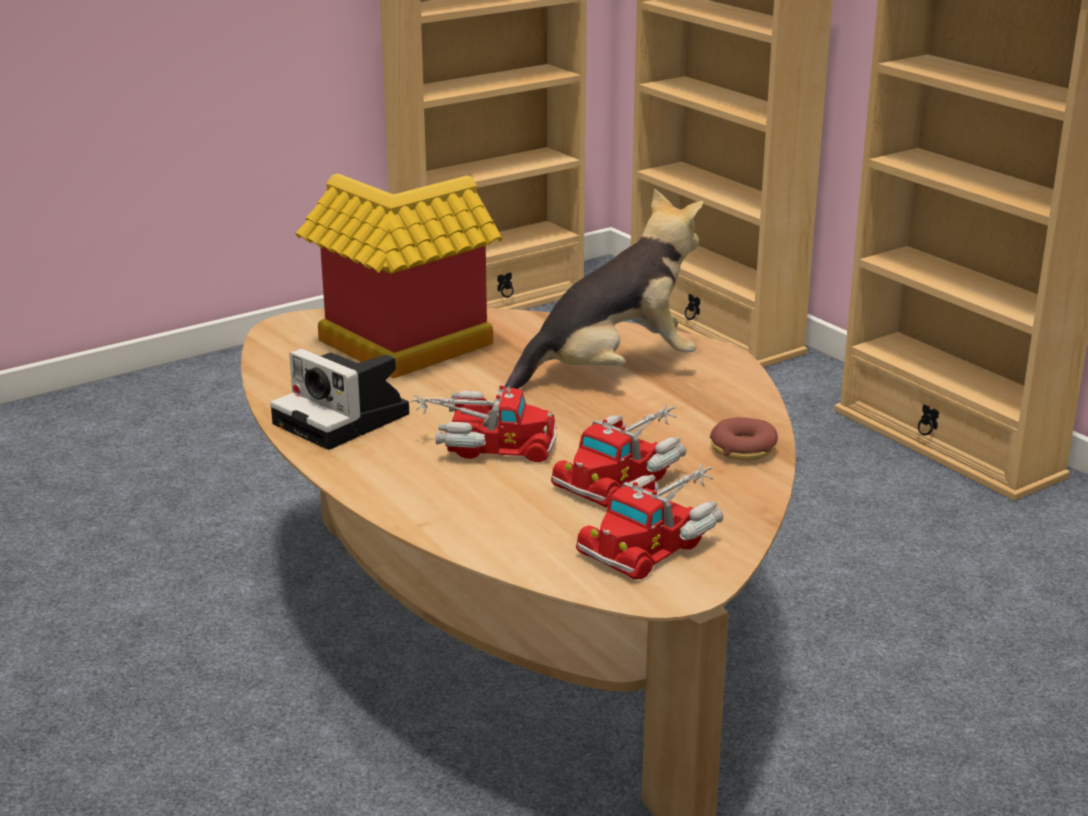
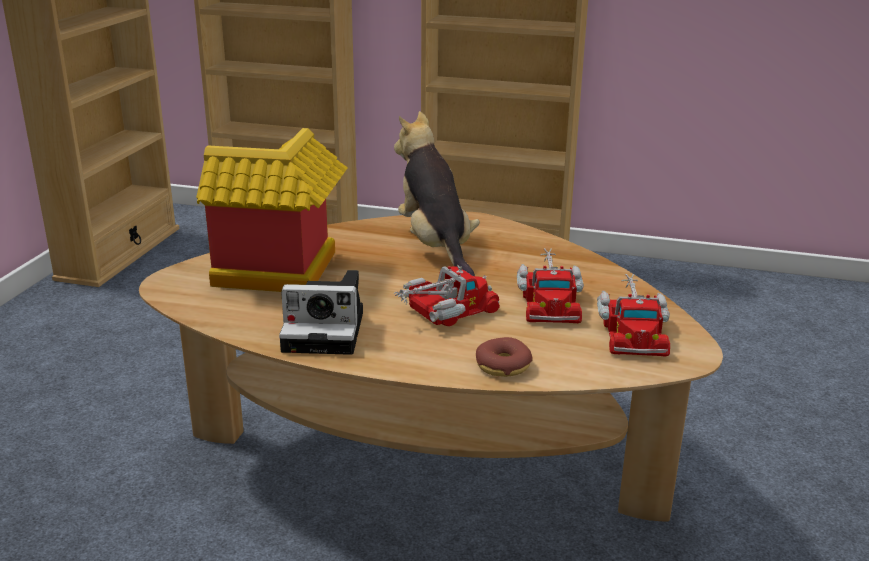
camera: 40 degrees left, 0 degrees up
(611, 372) = (435, 246): plush toy -> plush toy turned 45 degrees counterclockwise
(743, 450) = (582, 266): donut -> donut (503, 366)

